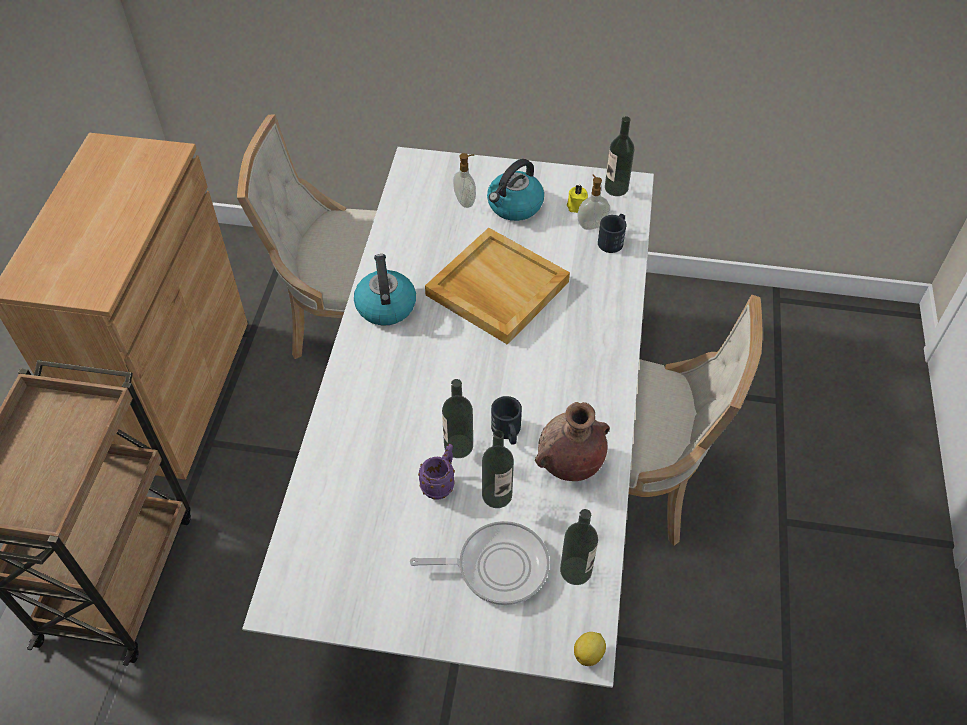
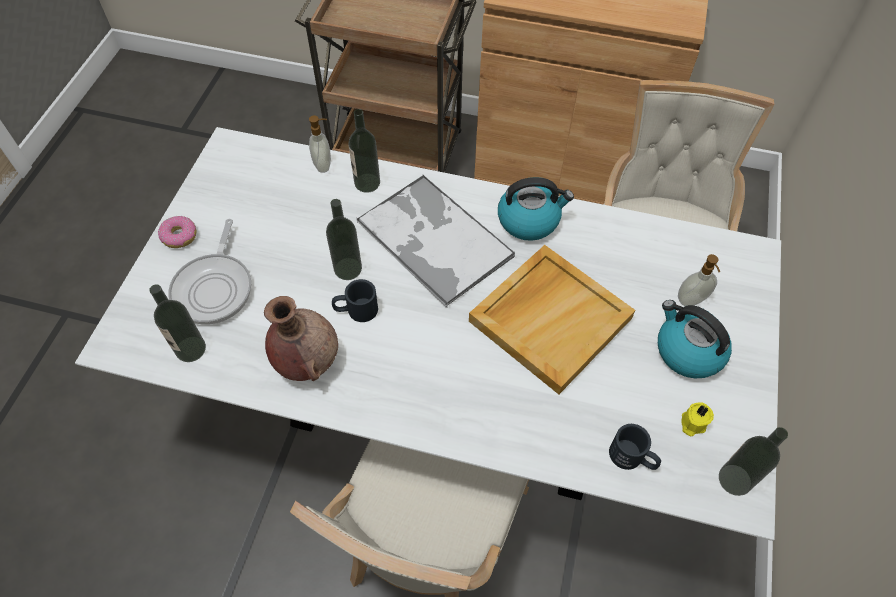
camera: 95 degrees right, 5 degrees up
(414, 378) = (433, 238): none -> tray
(429, 624) = (179, 236): none -> donut
(440, 483) = (310, 252): purple mug -> none
(497, 495) = (286, 294): bottle -> bottle (367, 183)
(589, 653) = (109, 348): lemon -> none
(591, 224) = (659, 436): soap dispenser -> soap dispenser (323, 165)

